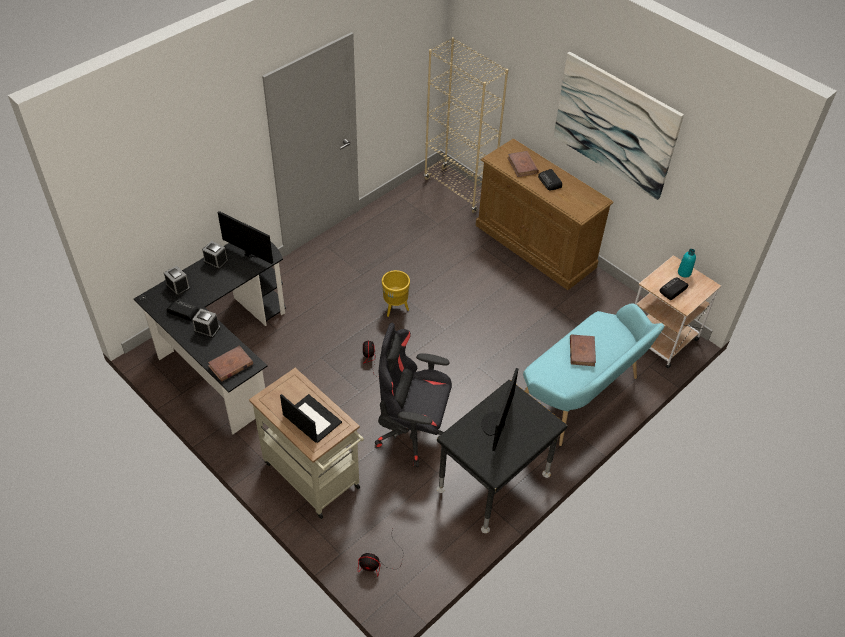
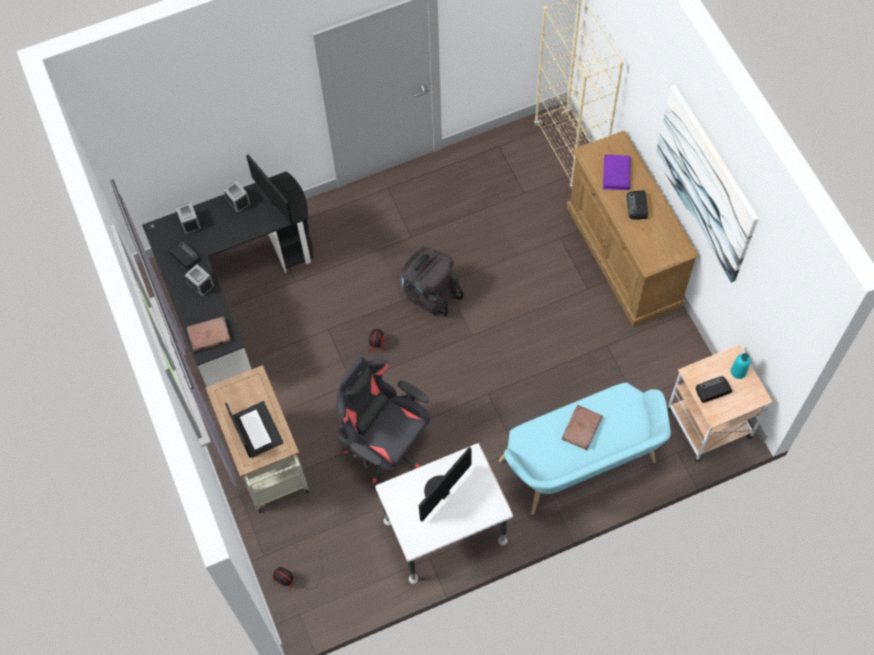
camera: 25 degrees right, 15 degrees up
(395, 309) = (429, 293): yellow planter -> black backpack
(494, 482) = (445, 531): black desk -> white desk
(522, 165) = (616, 174): brown book -> purple book

